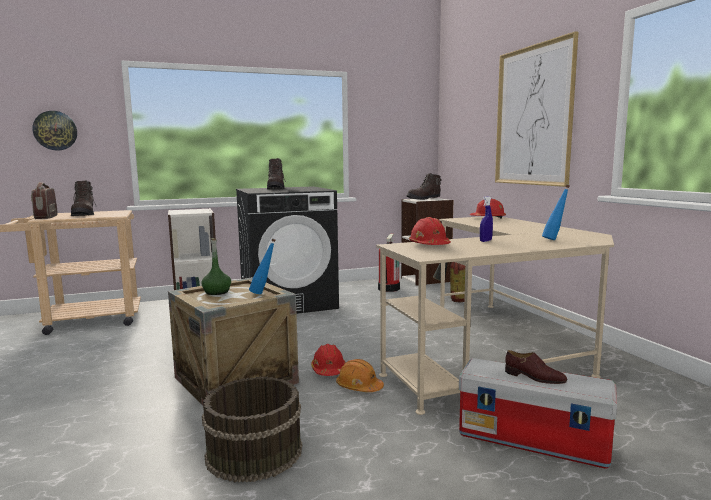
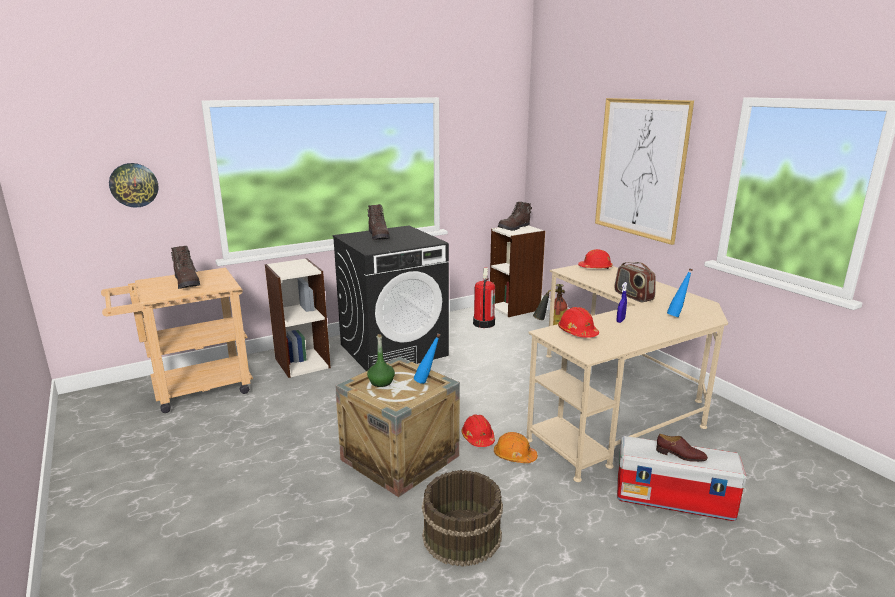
camera: 10 degrees left, 10 degrees up
(46, 217) = (151, 292): radio -> radio (633, 296)

